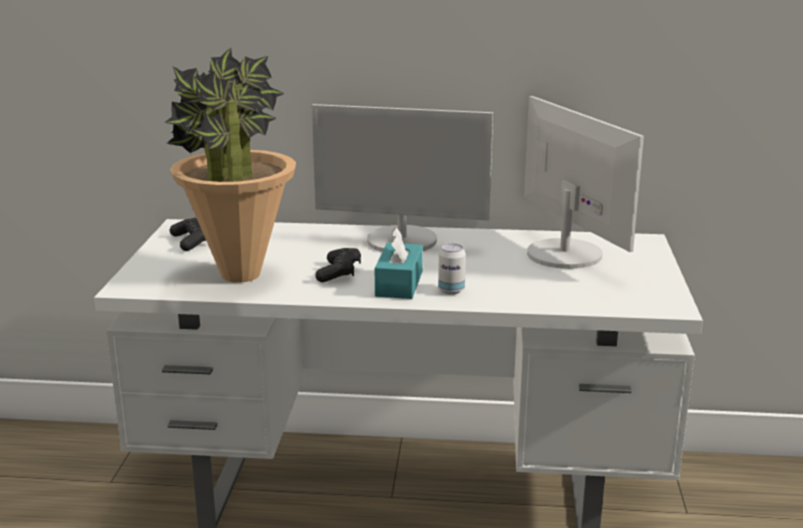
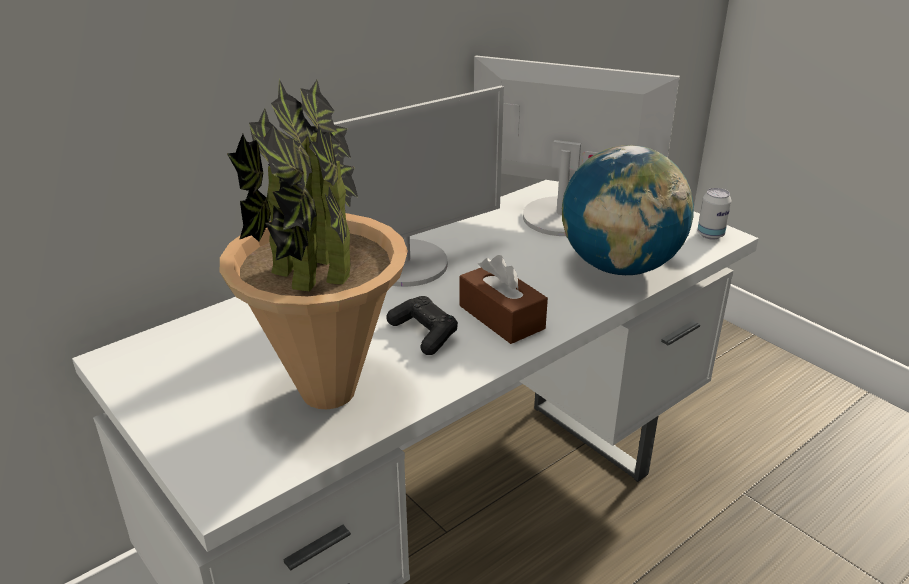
camera: 45 degrees left, 10 degrees up
(192, 241) = (176, 375): black game controller -> none
(399, 284) = (501, 317): turquoise tissue box -> brown tissue box
(451, 290) = (555, 301): can -> can (710, 235)
(539, 292) = (619, 267): none -> globe

